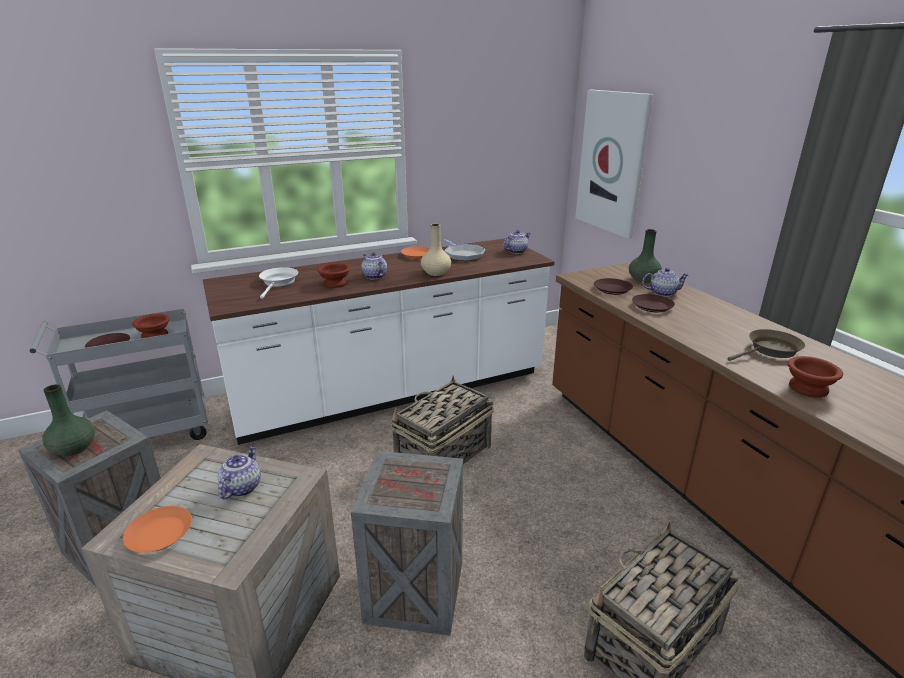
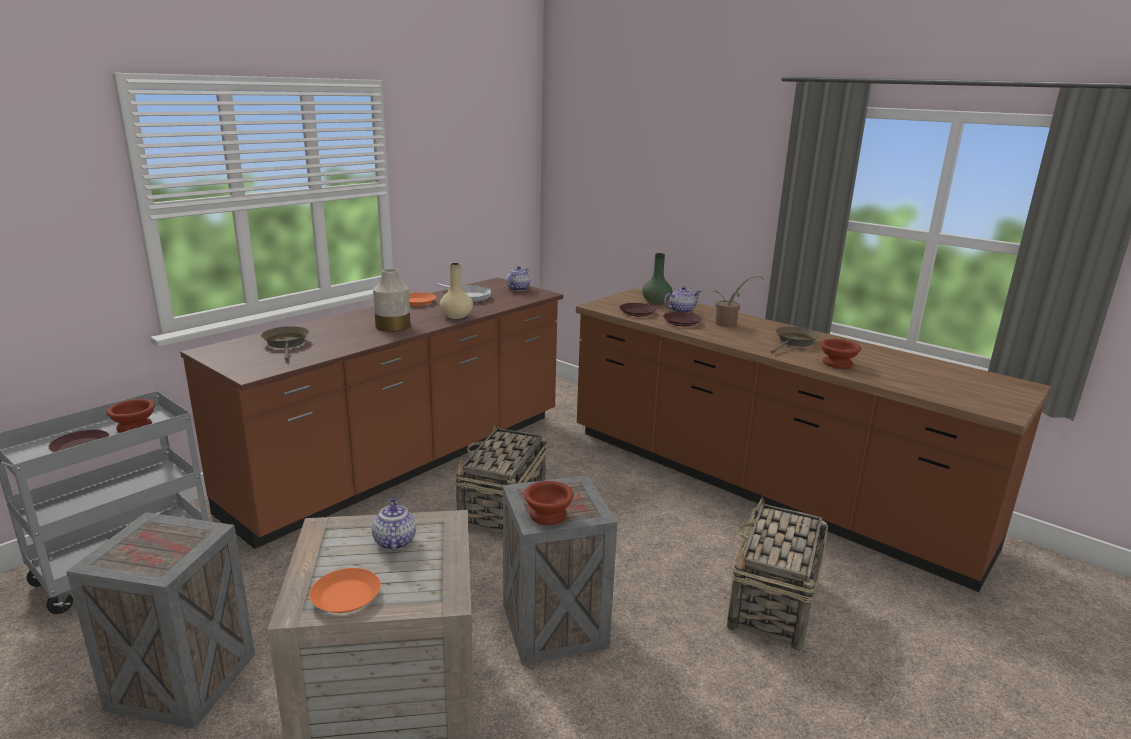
camera: 25 degrees left, 5 degrees down
(73, 449) = (147, 554): green vase -> none
(278, 283) = (286, 344): white frying pan -> brown frying pan
(334, 283) = (355, 337): brown bowl -> brown bowl (546, 515)
(374, 276) = (392, 326): teapot -> beige vase
(392, 393) = (406, 462): white counter -> brown counter
(612, 162) = (593, 194): picture -> none
(704, 316) = (728, 324): none -> potted plant

